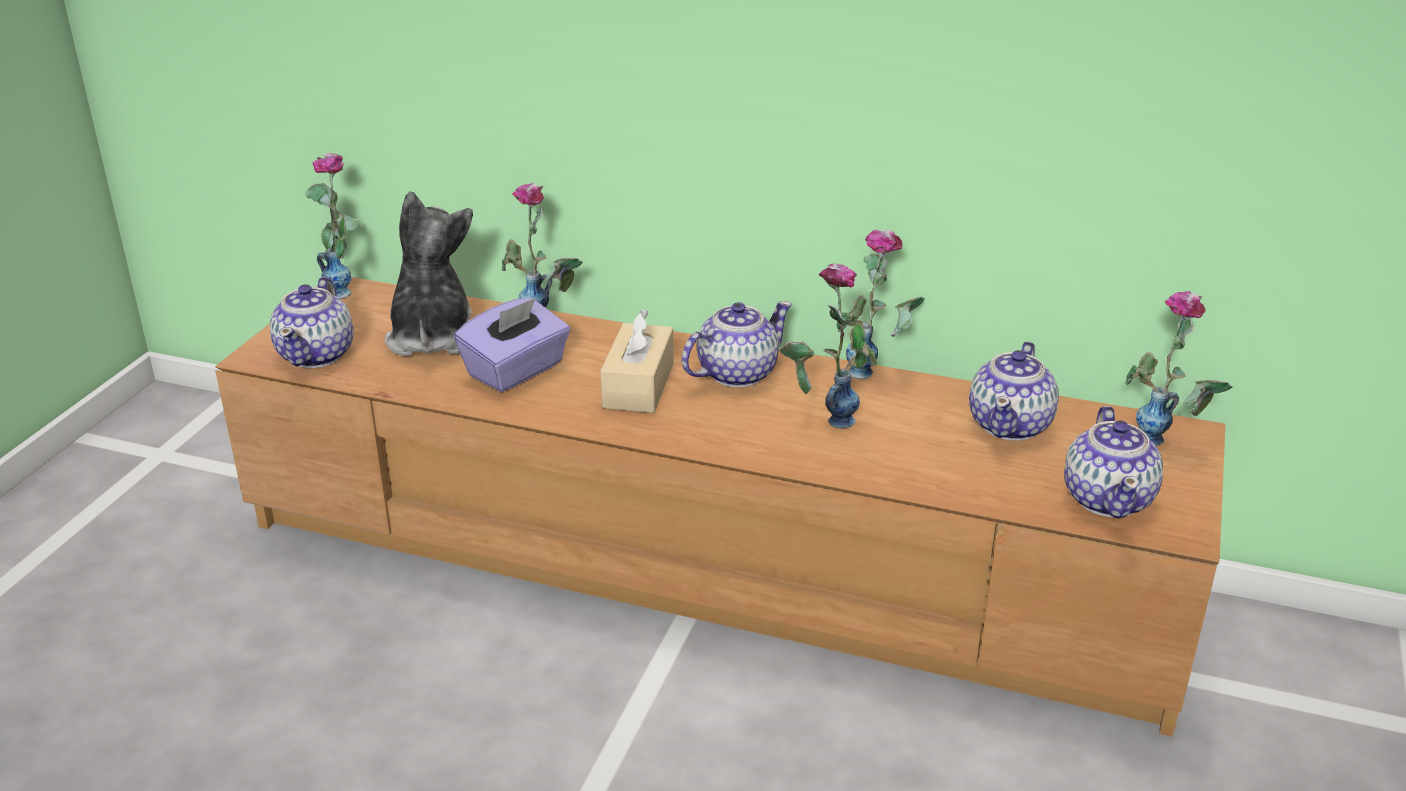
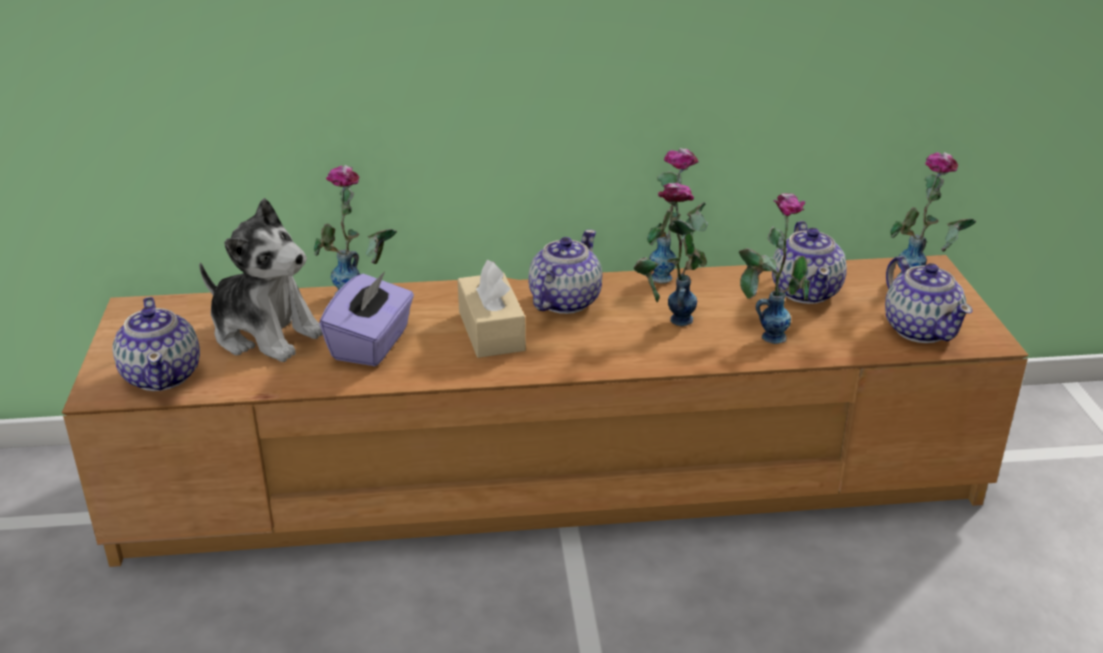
camera: 25 degrees left, 0 degrees up
(345, 287) = (135, 306): vase -> vase (767, 329)
(433, 337) = (266, 333): plush toy -> plush toy turned 150 degrees clockwise

